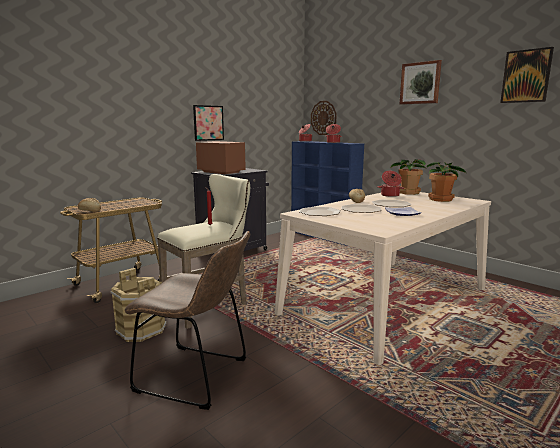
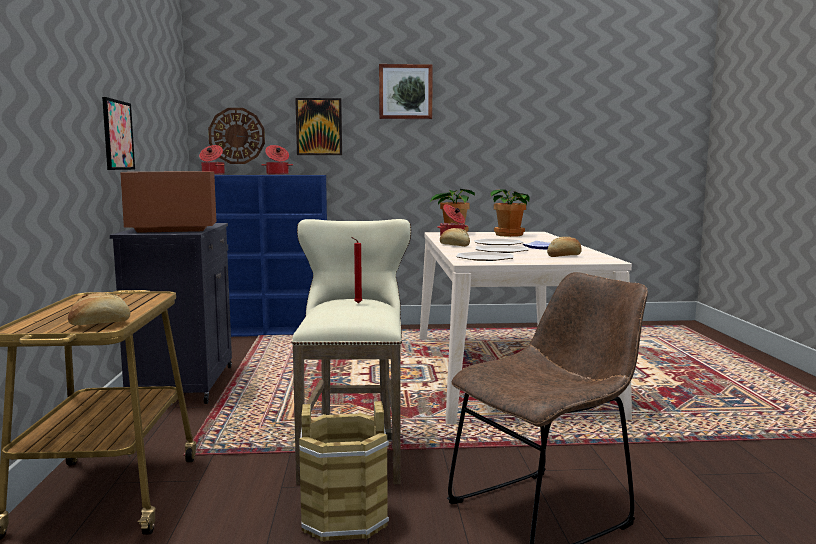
camera: 50 degrees left, 5 degrees down
(374, 222) = (564, 256): none -> bread
(526, 76) = (530, 94): picture -> picture (319, 127)

